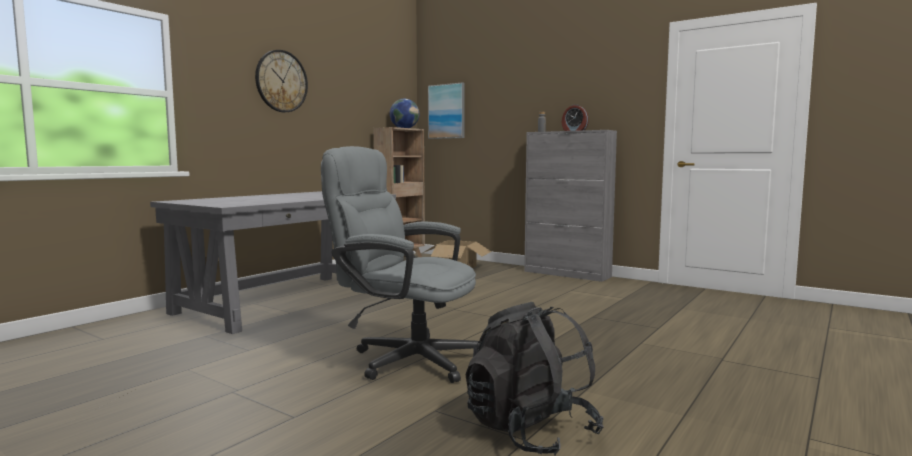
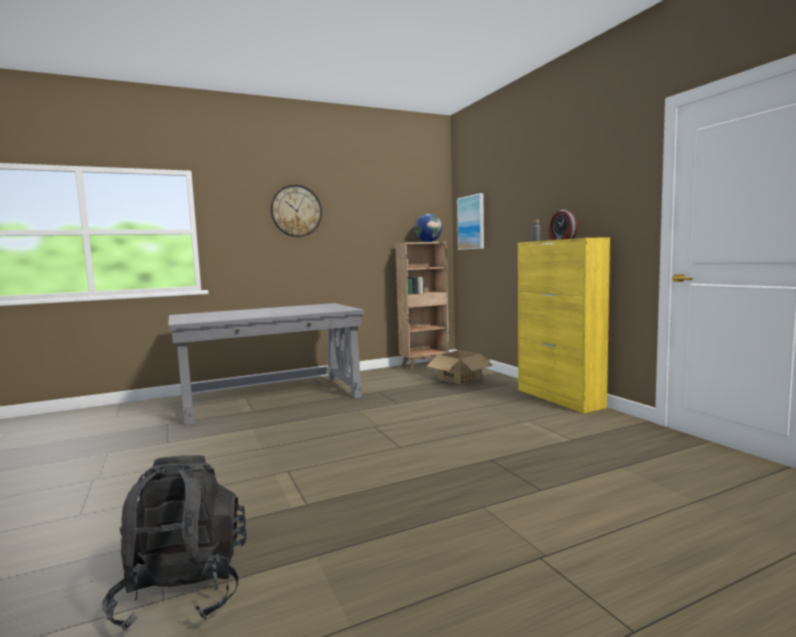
camera: 30 degrees right, 0 degrees up
(405, 358) = (244, 475): grey office chair -> none
(567, 274) = (559, 398): grey cabinet -> yellow cabinet

